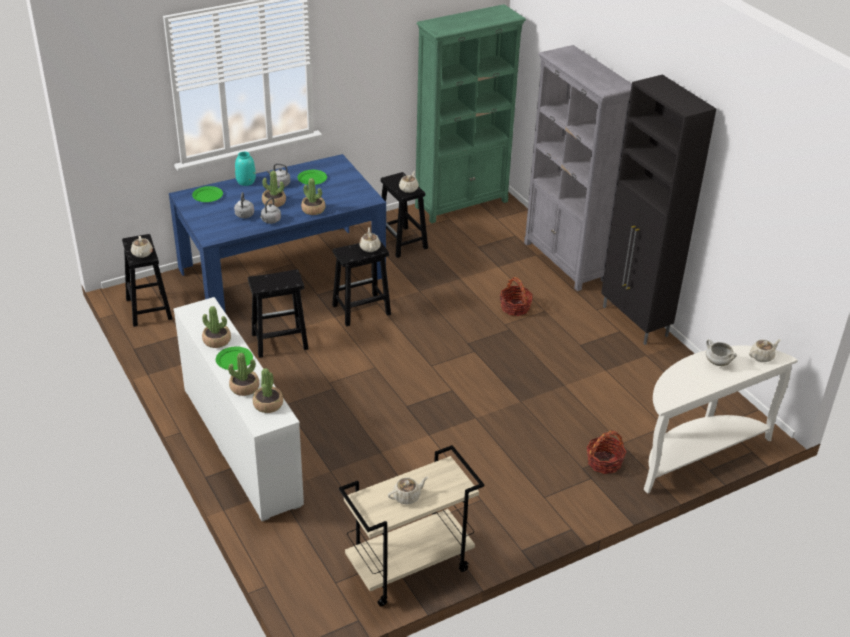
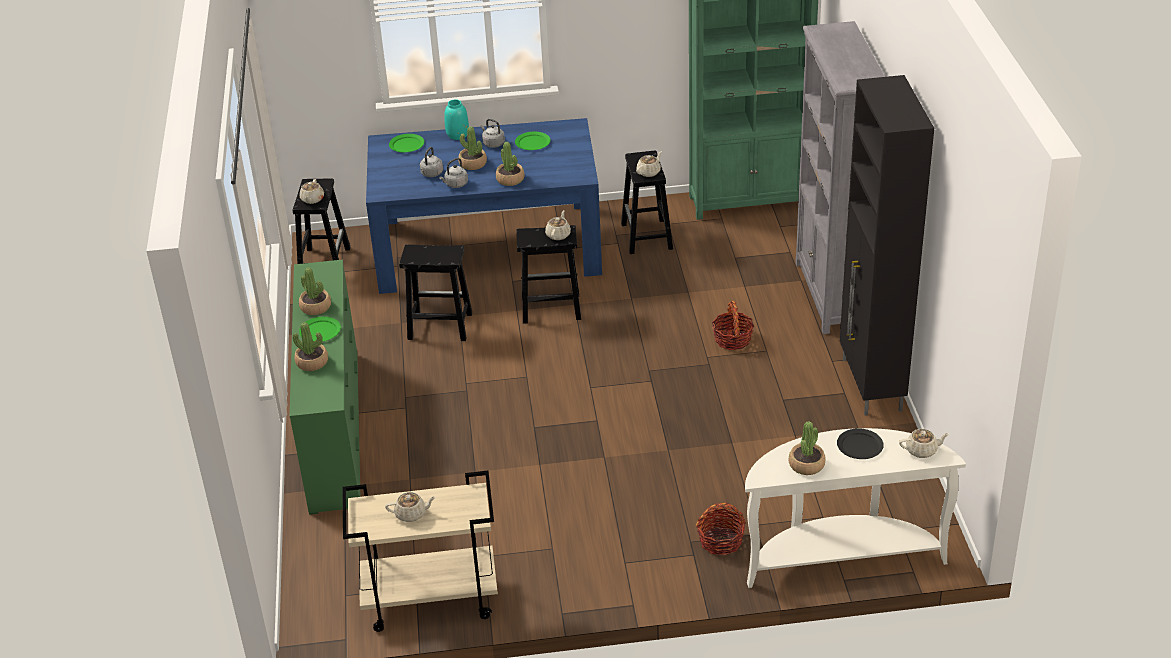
camera: 25 degrees right, 0 degrees up
(241, 444) = (335, 429): white dresser -> green dresser
(268, 404) = (324, 385): potted plant -> potted plant (806, 465)
(717, 362) = (859, 446): white cooking pot -> black plate

